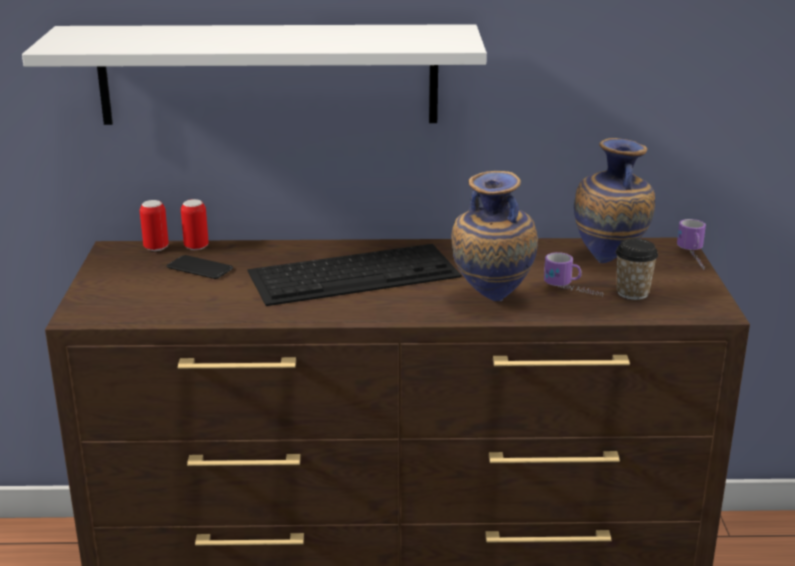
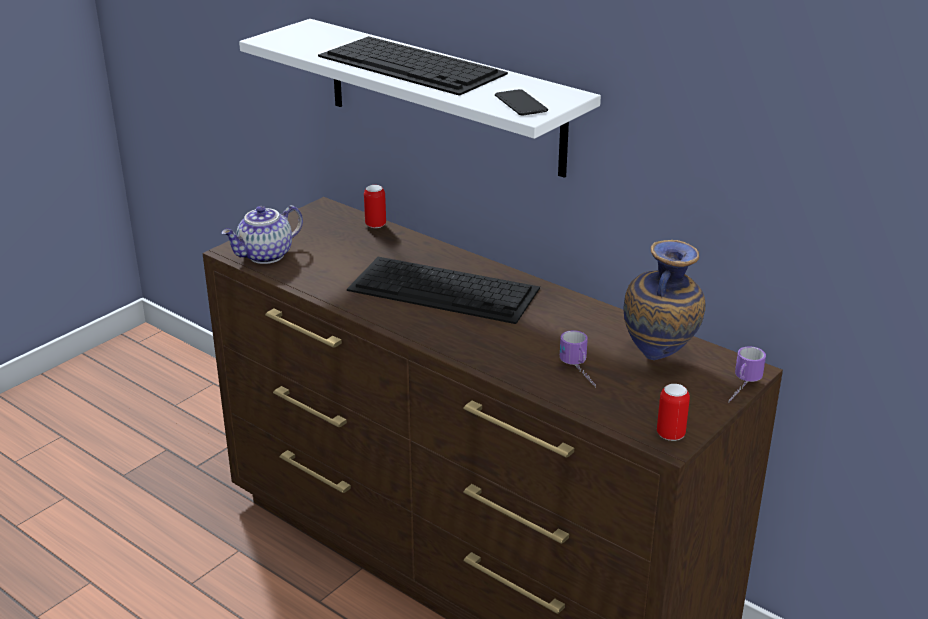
camera: 40 degrees right, 5 degrees up
(127, 307) = (266, 256): none -> teapot
(156, 248) = (350, 216): can -> can (670, 435)
(200, 268) = (352, 243): phone -> phone (521, 104)
(264, 36) = (413, 65): none -> keyboard
(490, 302) = (501, 354): vase -> none
(632, 293) = (627, 395): cup -> none

